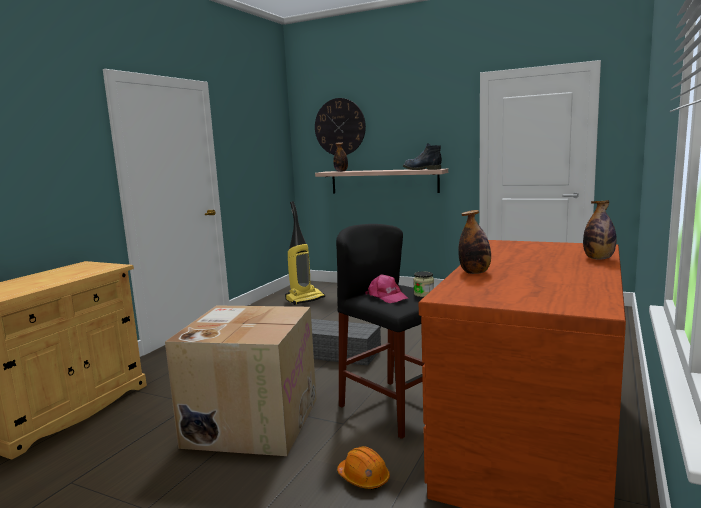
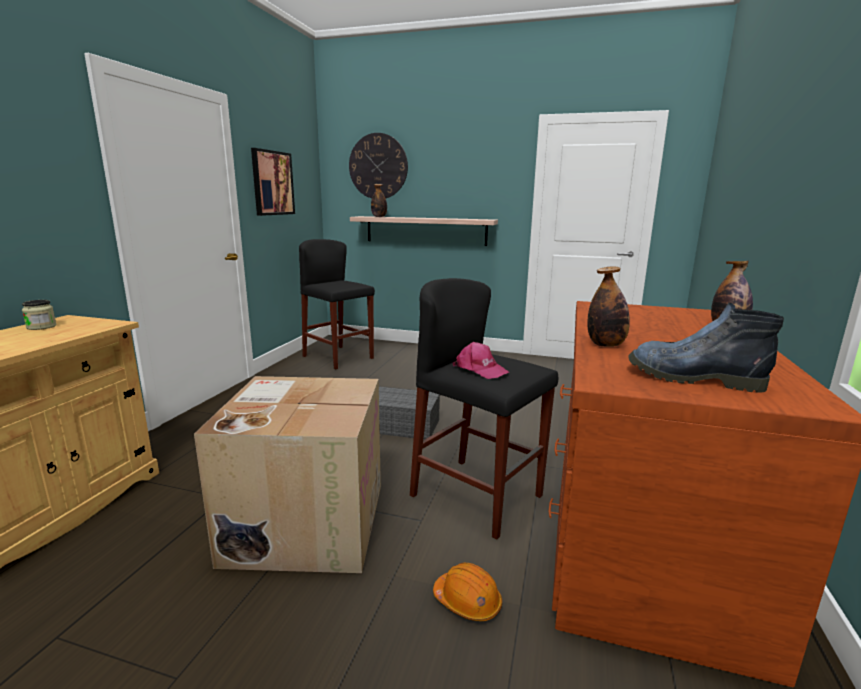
camera: 10 degrees left, 5 degrees up
(246, 148) = (272, 183): none -> picture
(305, 299) = (338, 357): vacuum cleaner -> black stool
(421, 169) = (469, 219): boot -> boot (691, 378)
(423, 294) = (522, 366): jar -> jar (41, 327)

